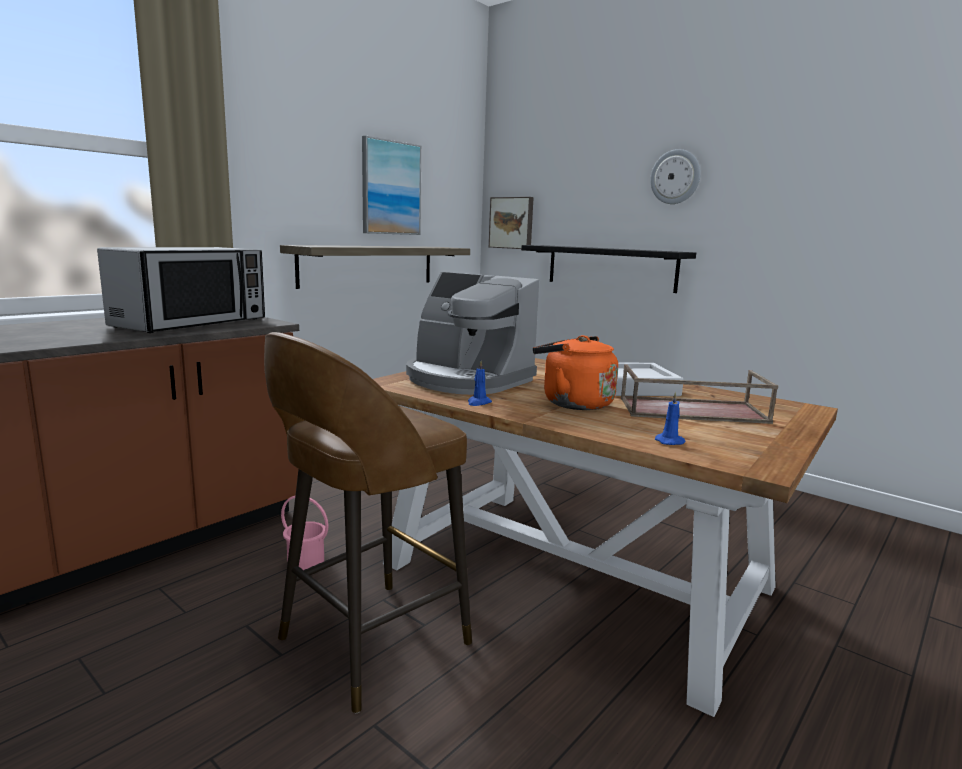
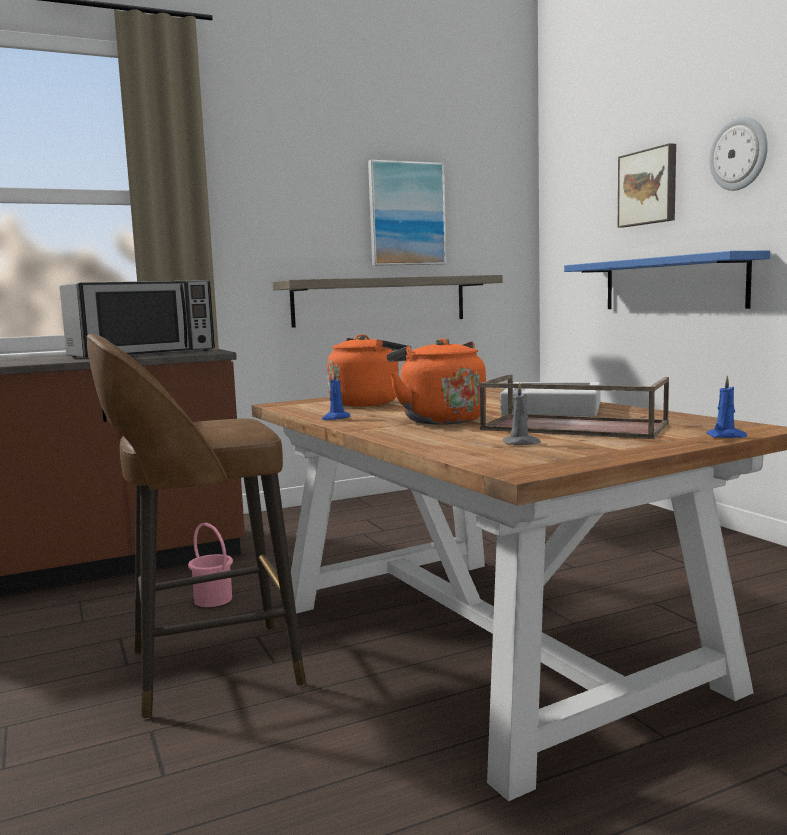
camera: 25 degrees right, 5 degrees down
(467, 380) = (368, 403): coffee machine -> orange kettle
(512, 223) = (567, 241): picture -> picture (648, 187)
(610, 267) = (672, 283): black shelf -> blue shelf
(670, 442) = (470, 448): blue candle -> blue candle (727, 436)
(694, 433) = (522, 443): none -> grey candle

